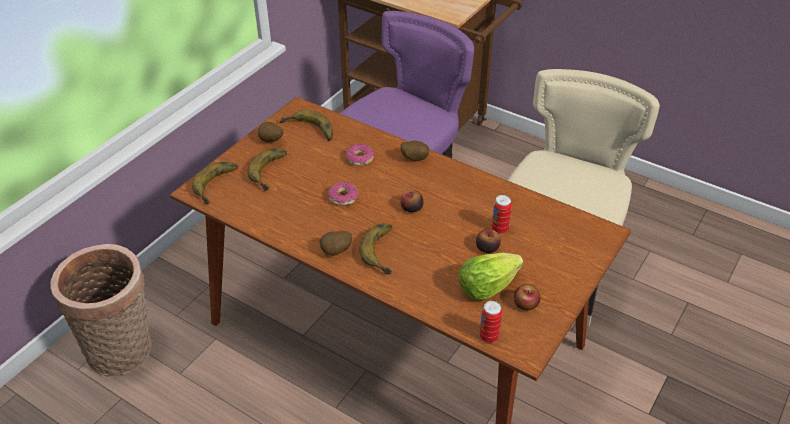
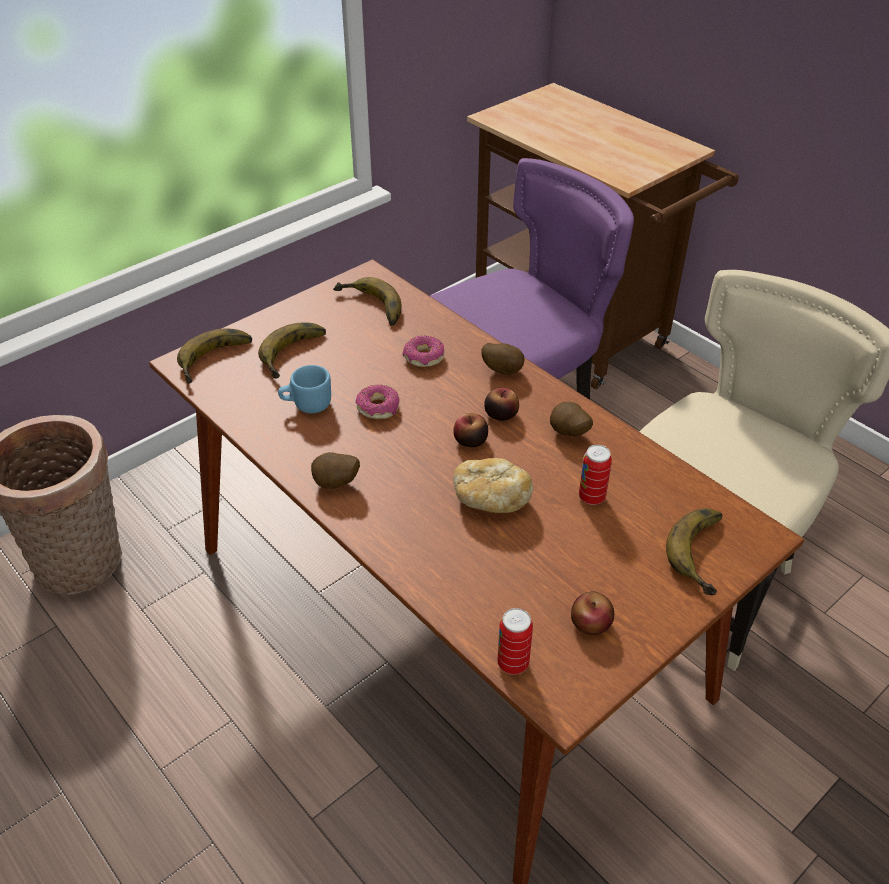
camera: 15 degrees right, 0 degrees up
(271, 141) = (312, 313): potato -> potato (568, 434)
(294, 204) = (306, 405): none -> blue mug
(385, 250) = (407, 496): banana -> banana (707, 553)
(438, 242) = (490, 498): none -> bread
(486, 287) = (538, 583): lettuce -> none
(487, 248) = (562, 522): apple -> apple (501, 414)

